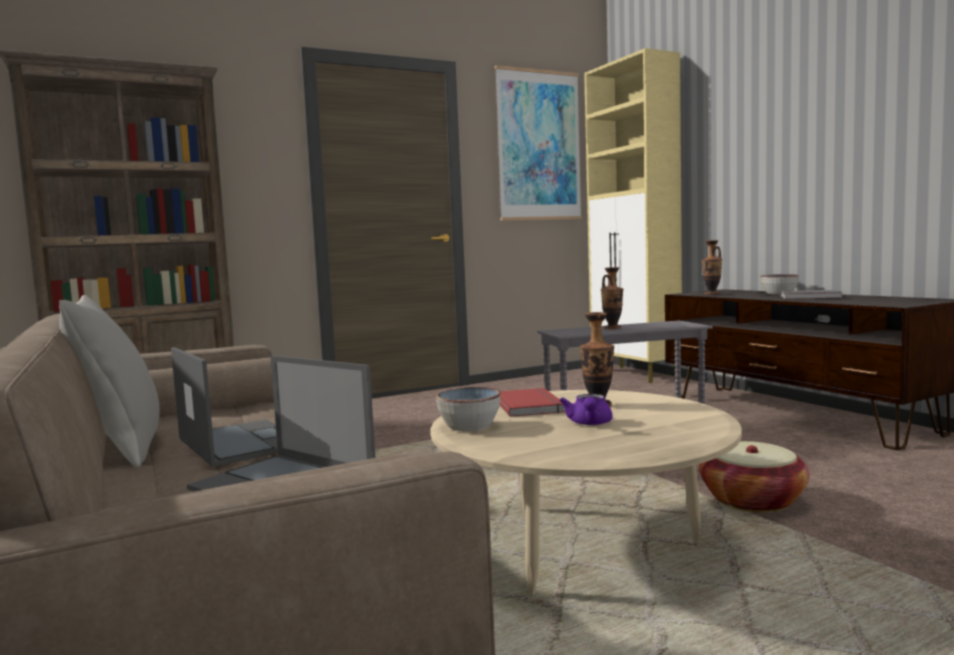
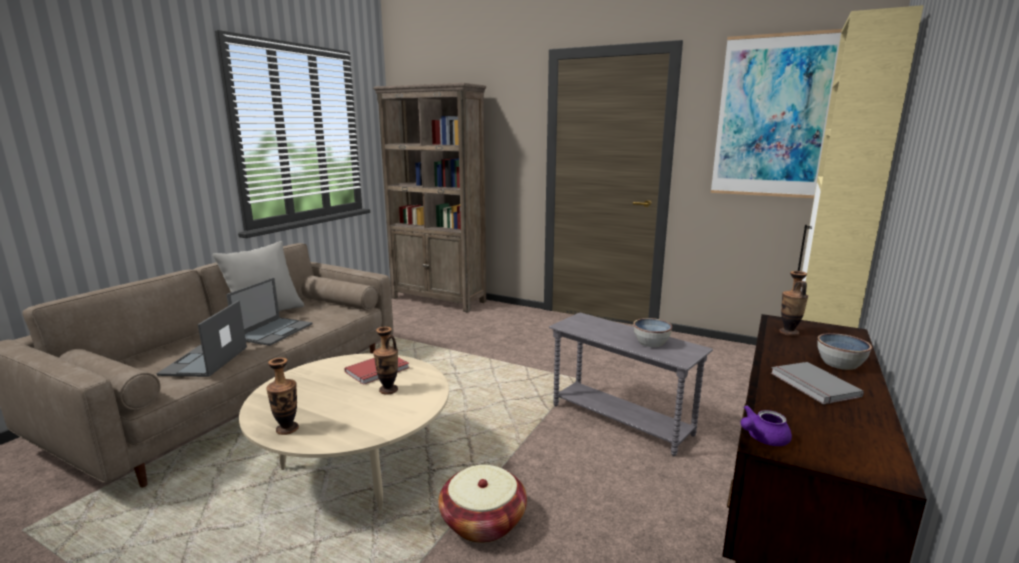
camera: 55 degrees right, 10 degrees up
(468, 426) = (318, 368): bowl -> bowl (650, 343)
(589, 424) = (335, 398): purple teapot -> purple teapot (762, 438)
(612, 328) = (617, 333): vase -> vase (287, 429)

